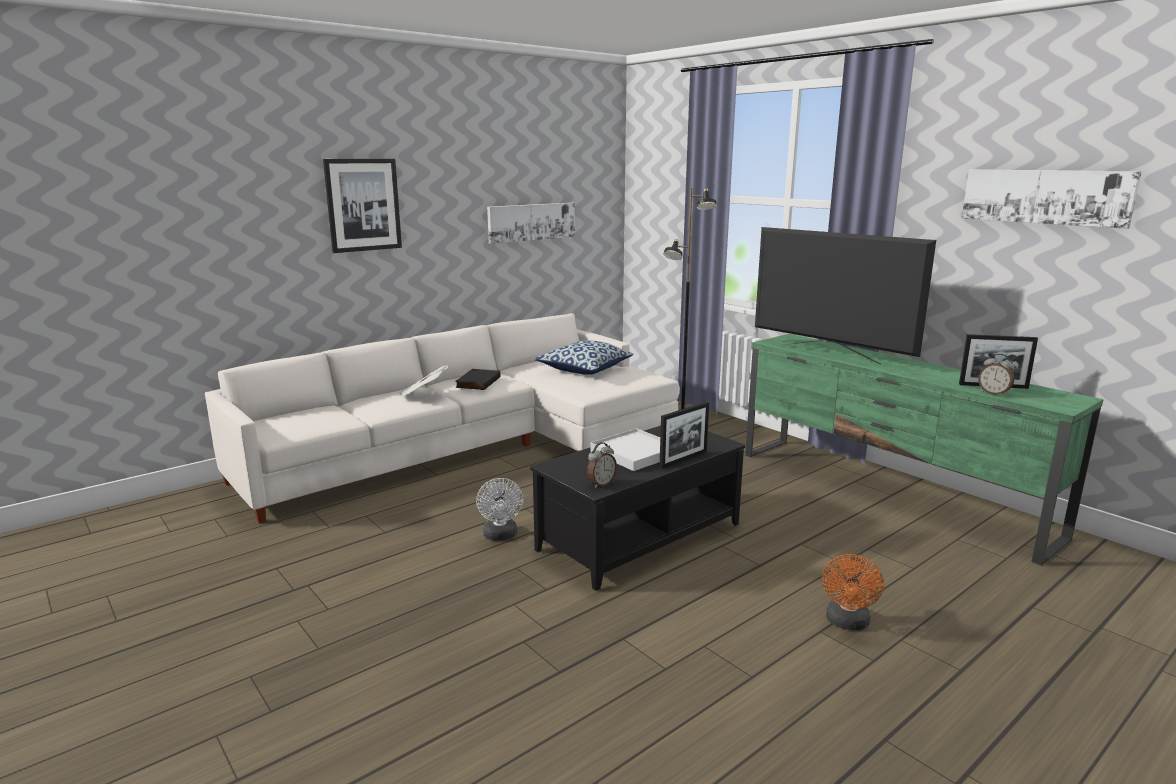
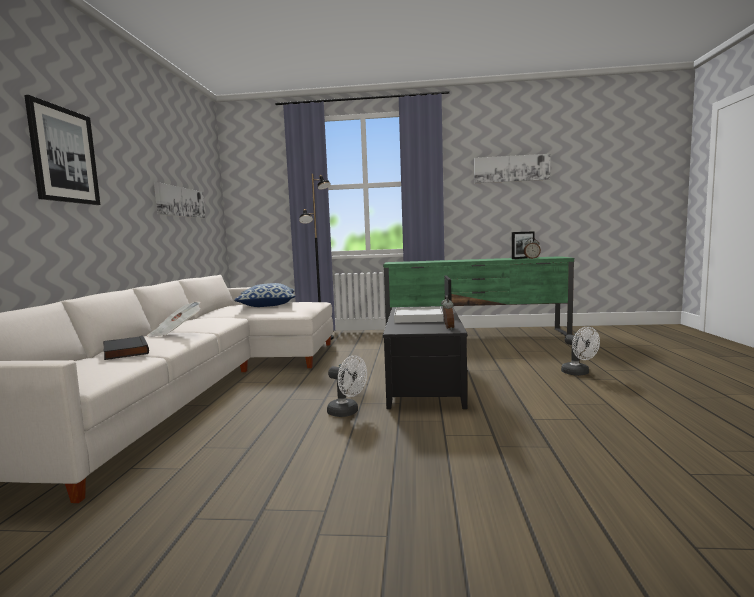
camera: 45 degrees left, 10 degrees down
(477, 382) = (204, 321): black book -> black book (124, 351)
(830, 354) = (432, 261): television -> none
(847, 623) = (579, 373): orange fan -> white fan

